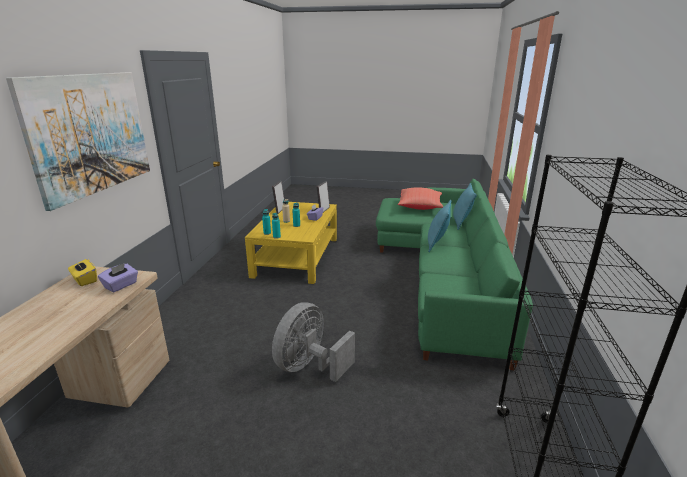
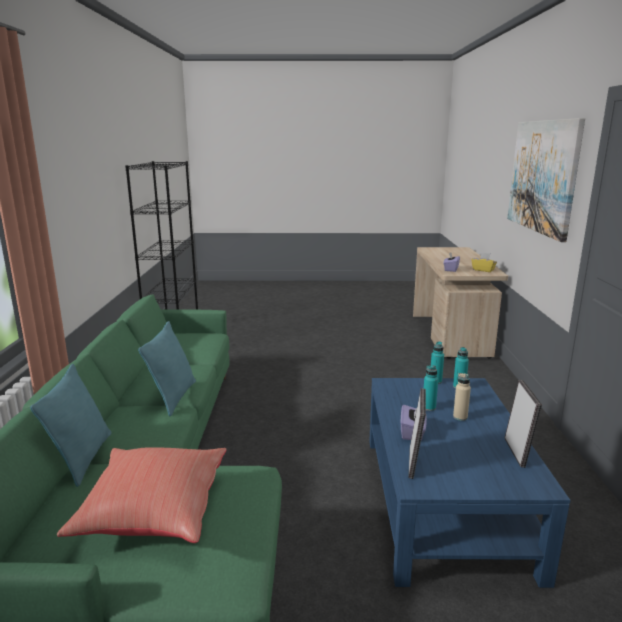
camera: 170 degrees right, 5 degrees down
(297, 257) = (443, 500): yellow coffee table -> blue coffee table
(309, 366) = (325, 366): grey fan -> none

